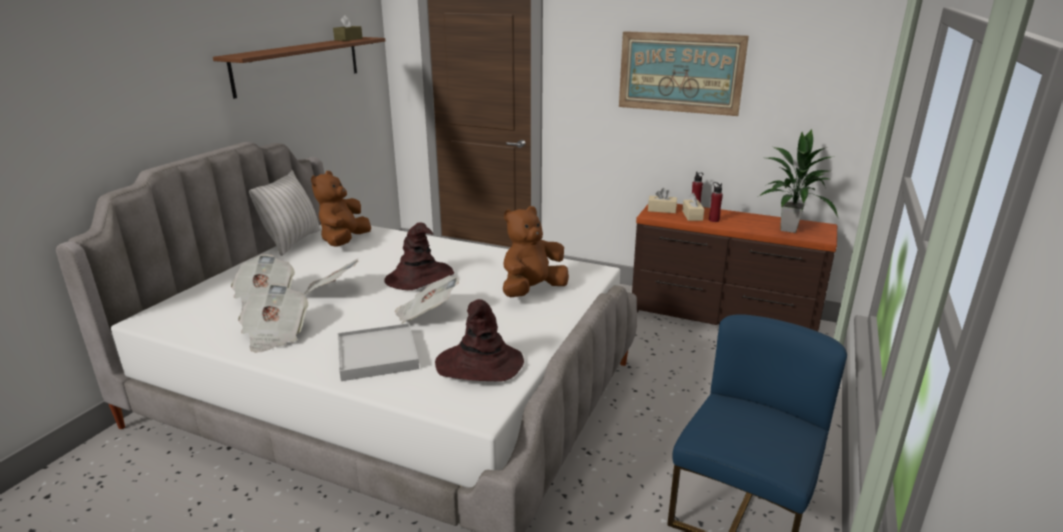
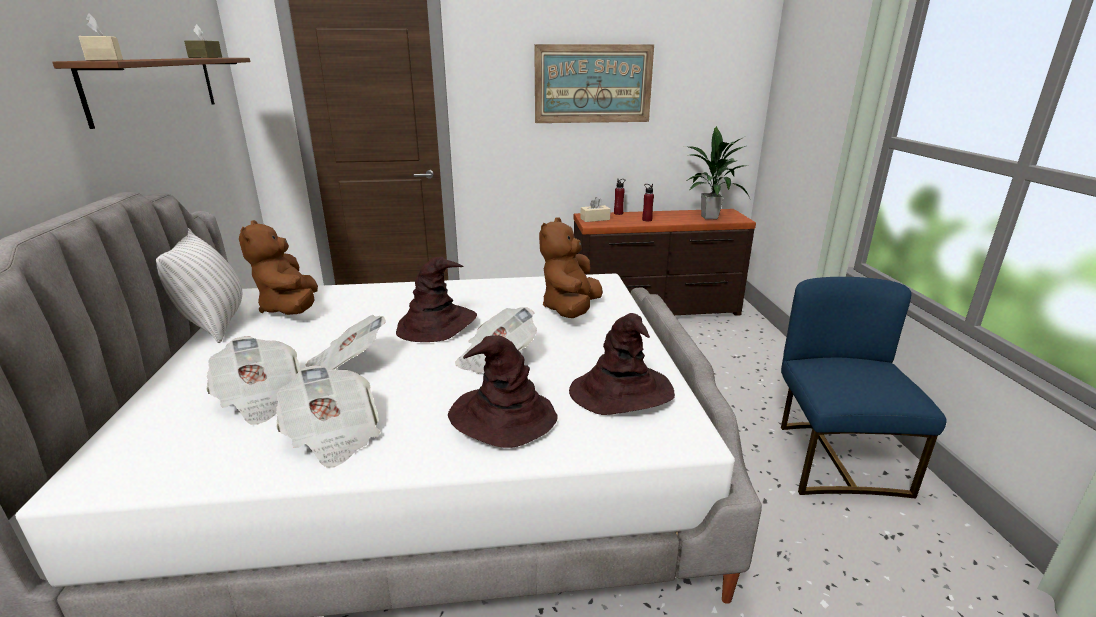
camera: 30 degrees left, 0 degrees up
(377, 355) = (501, 418): white tray -> brown hat
(692, 216) = (625, 219): beige tissue box -> beige tissue box (105, 60)

